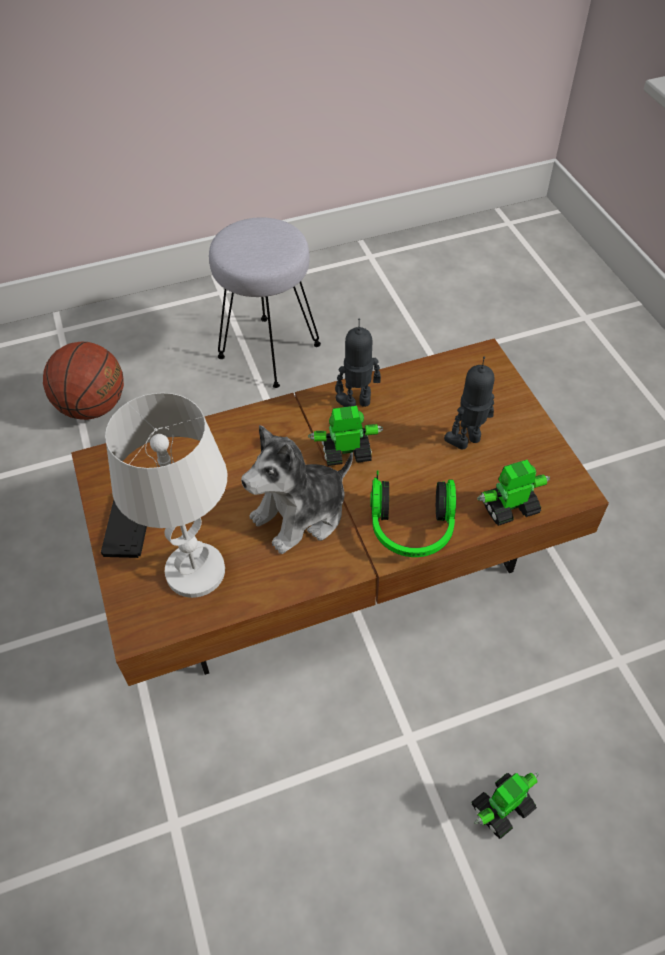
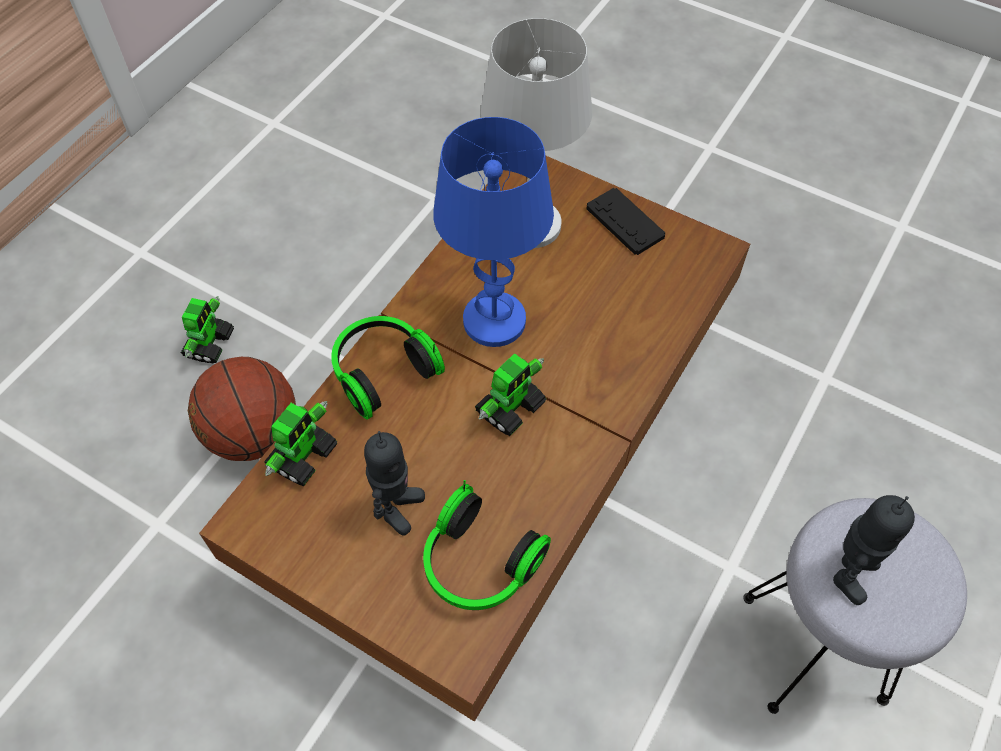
camera: 140 degrees right, 5 degrees up
(93, 407) = (889, 424): basketball -> basketball (253, 433)
(301, 514) = (493, 321): plush toy -> blue table lamp
(357, 403) = (552, 473): toy robot -> toy robot (848, 572)
(442, 387) = (478, 565): none -> headphones

